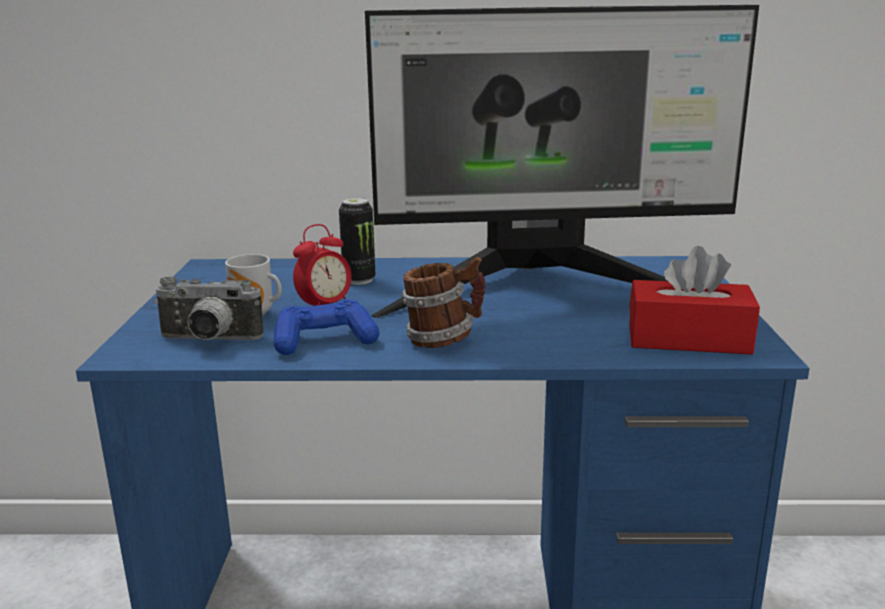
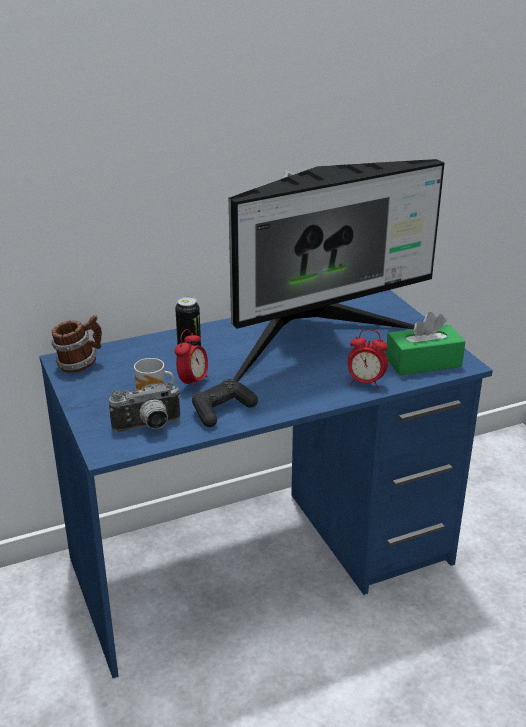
camera: 25 degrees left, 10 degrees up
(324, 341) = (222, 410): blue game controller -> black game controller
(443, 339) = (291, 393): mug -> mug (79, 364)
(568, 347) = (365, 383): none -> alarm clock
(688, 339) = (423, 362): red tissue box -> green tissue box

